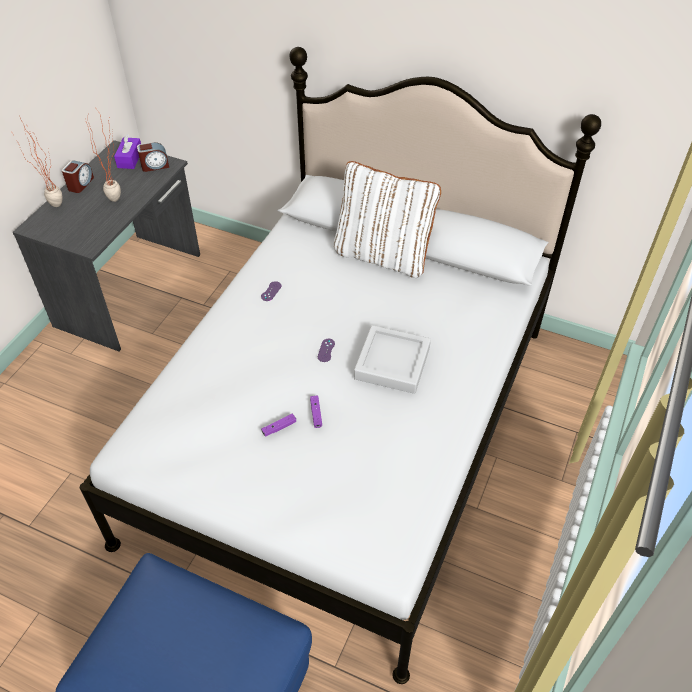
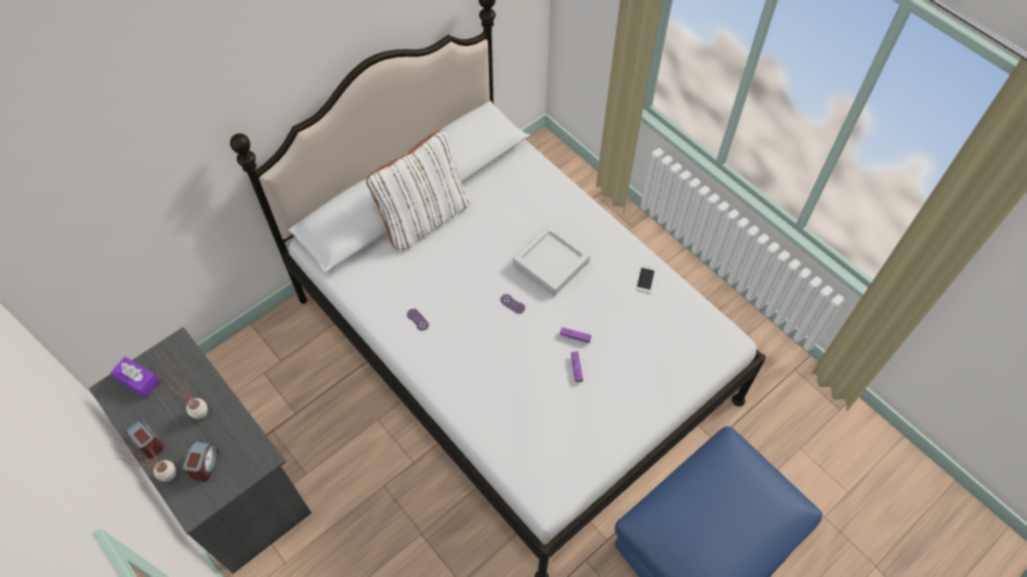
camera: 65 degrees left, 10 degrees up
(155, 166) = (169, 359): alarm clock -> alarm clock (205, 464)
(425, 452) = (645, 279): none -> phone

